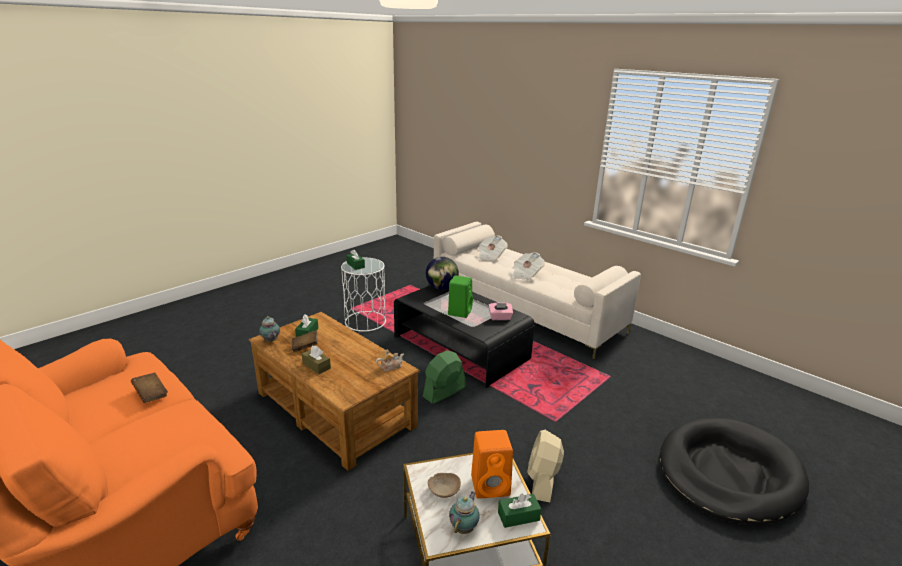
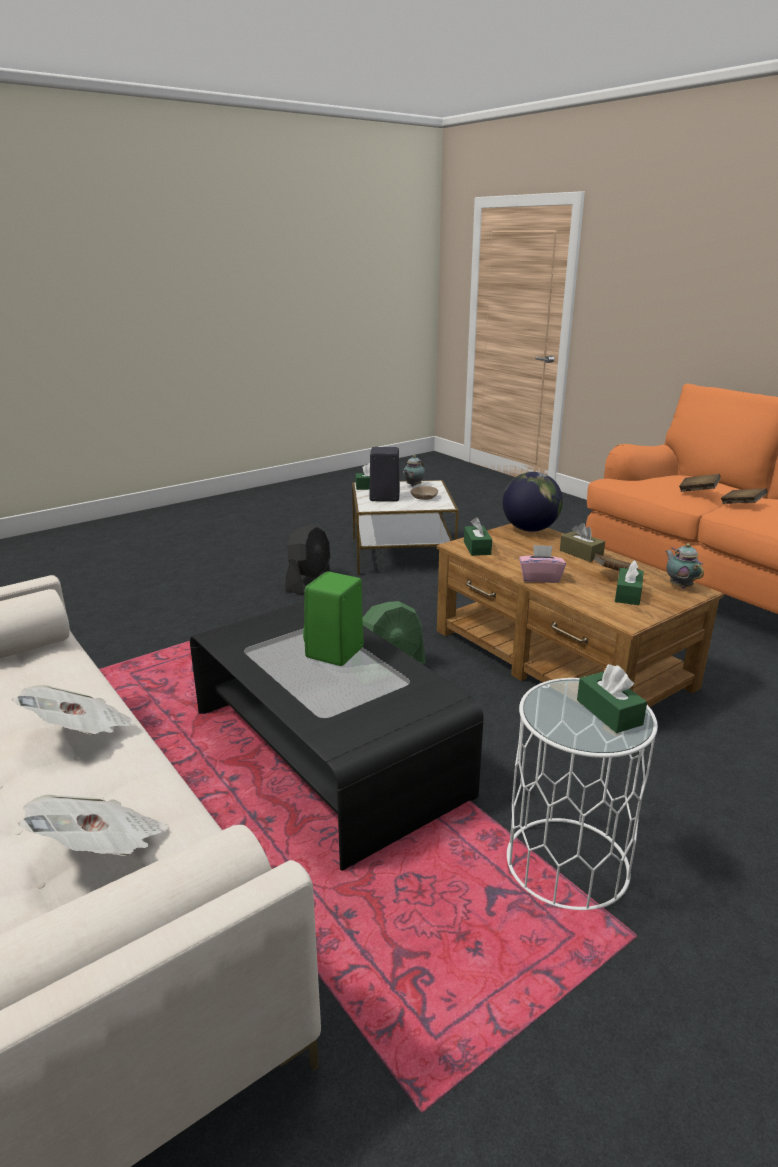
camera: 170 degrees left, 0 degrees up
(171, 409) = (698, 491): none -> brown book
(390, 367) = (477, 548): teapot -> green tissue box
(441, 288) = (350, 727): globe -> globe (530, 529)
(491, 485) = (383, 497): orange speaker -> black speaker
(500, 318) = (258, 635): pink tissue box -> pink tissue box (540, 578)
(542, 480) = (309, 581): beige fan -> black fan
(728, 473) = (110, 574): black dog bed -> none

